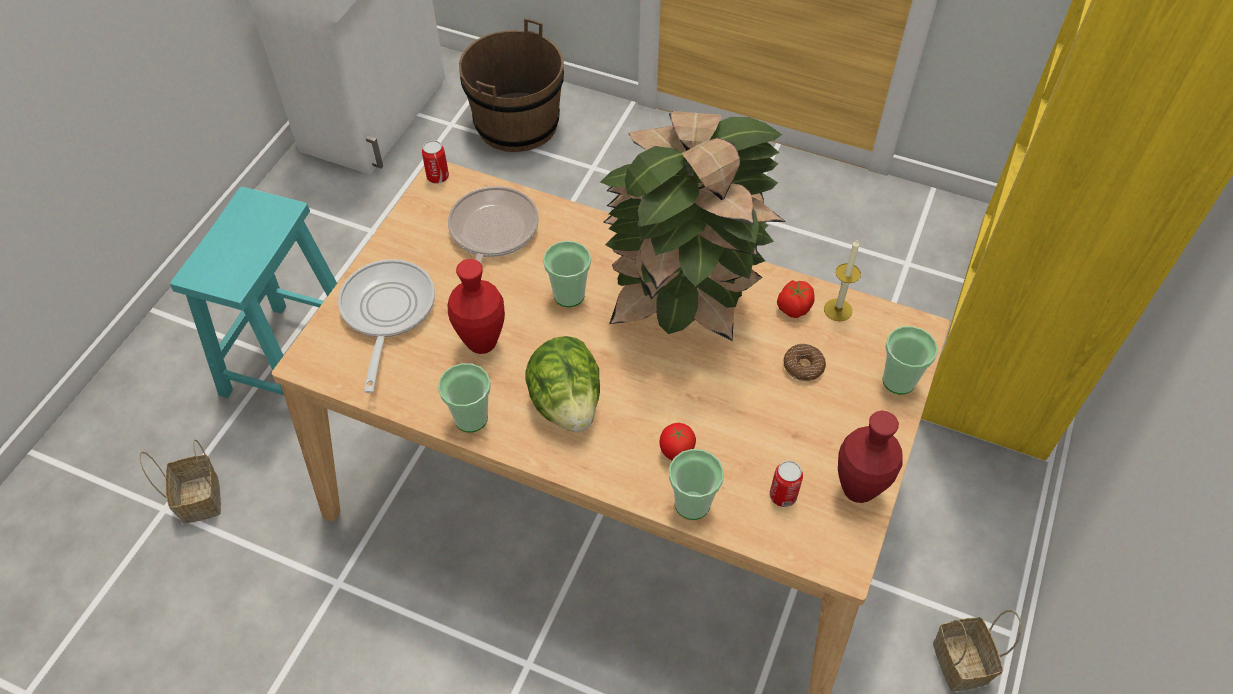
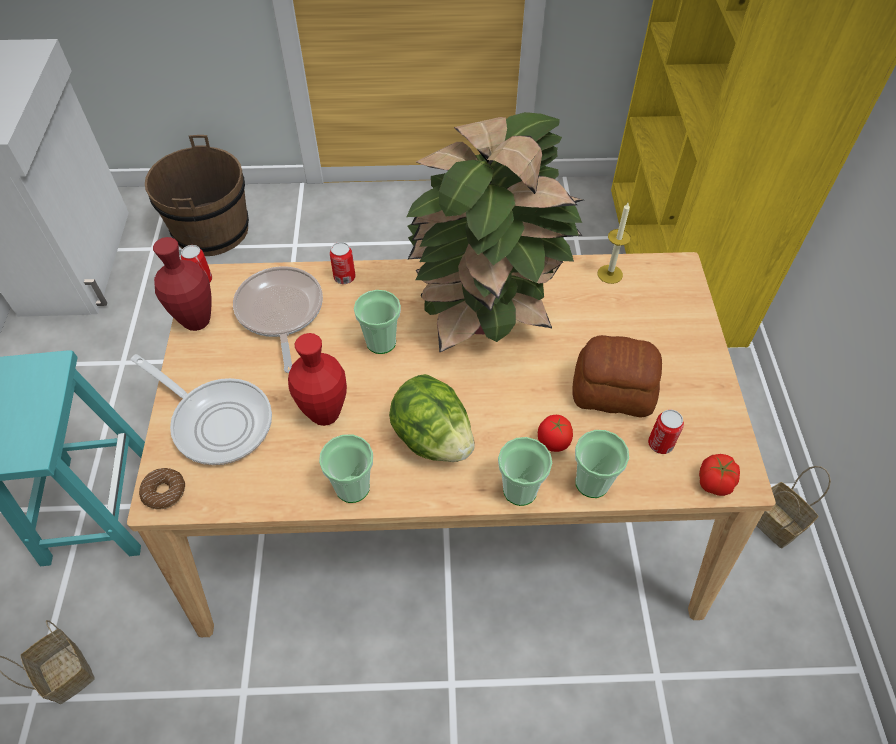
camera: 25 degrees left, 0 degrees up
(386, 313) = (217, 421): frying pan -> frying pan turned 150 degrees clockwise
(569, 219) = (344, 277): none -> can
(767, 428) = (613, 392): none -> bread
(793, 308) = (574, 285): tomato -> tomato (713, 482)
(803, 366) = (611, 330): donut -> donut (164, 492)
(858, 489) = (714, 414): red vase -> red vase (197, 321)
(898, 381) = (690, 313): cup -> cup (520, 490)

